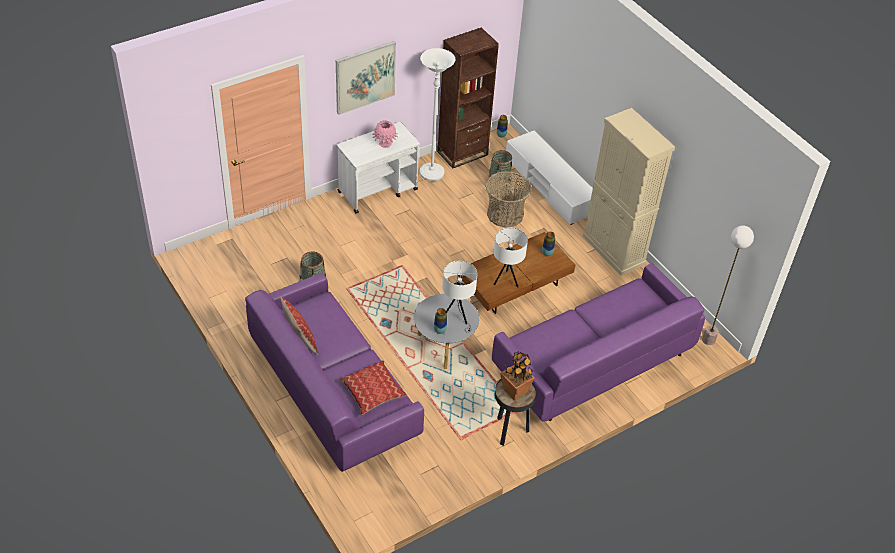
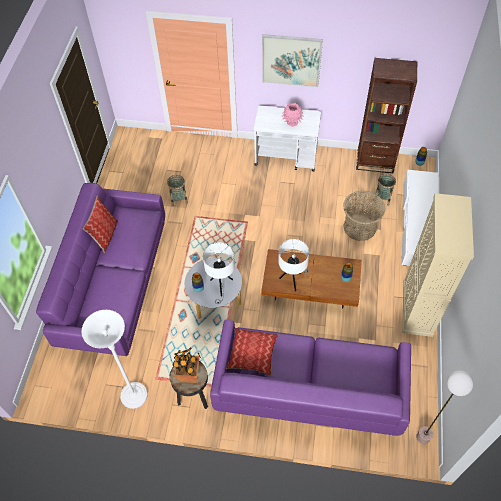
camera: 45 degrees right, 10 degrees up
(372, 392) = (109, 304): pillow -> pillow (252, 354)
(431, 173) = (337, 165): white floor lamp -> white floor lamp (134, 396)

